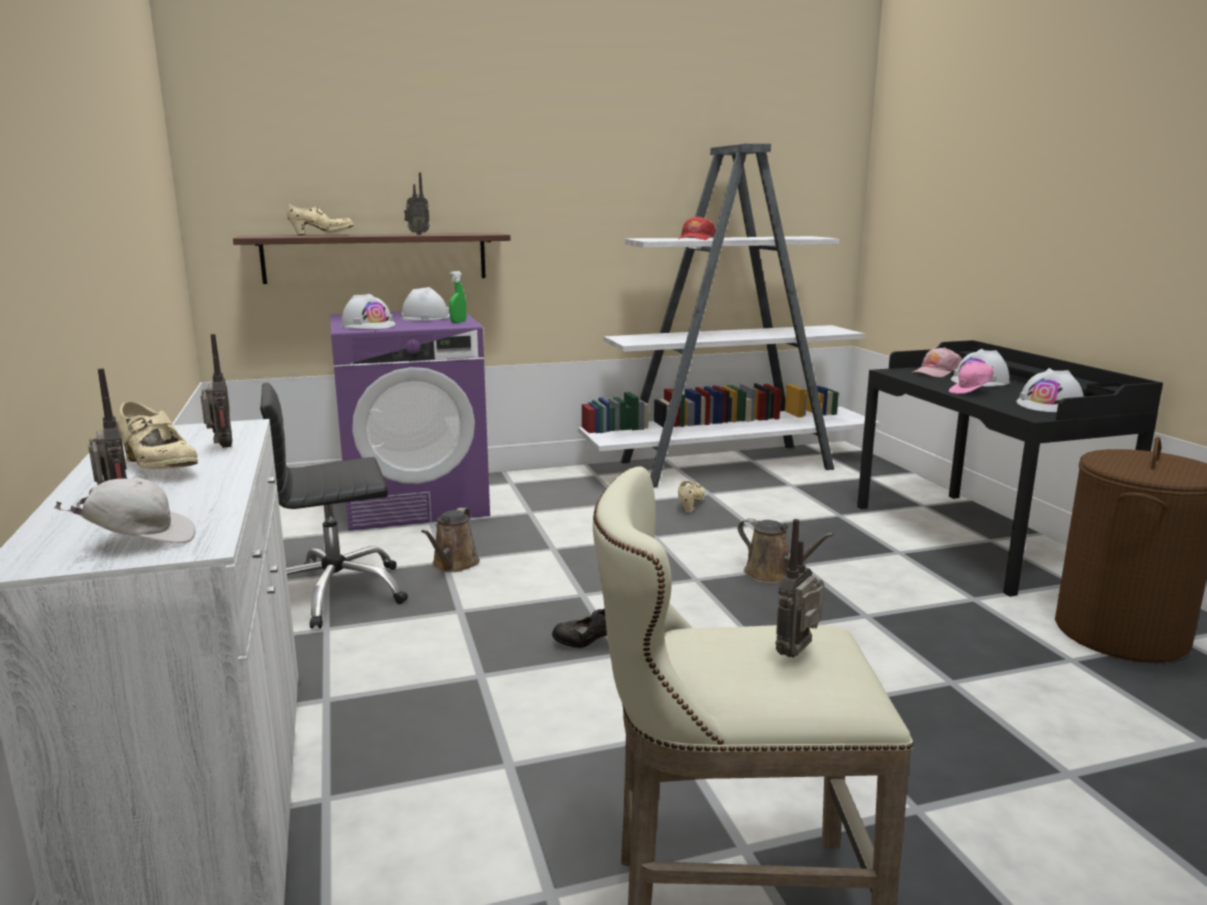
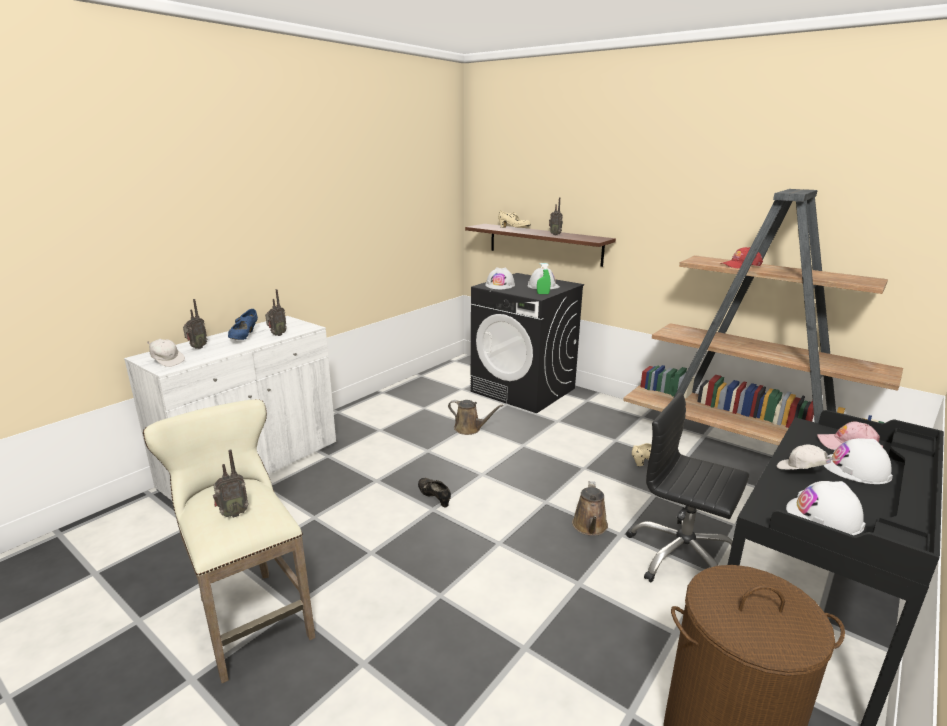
camera: 55 degrees right, 5 degrees up
(158, 468) = (244, 337): beige shoe -> blue shoe
(336, 593) = (410, 417): black office chair -> black office chair (681, 556)
(416, 502) = (523, 390): purple washing machine -> black washing machine
(453, 565) = (470, 429): brown watering can -> brown watering can turned 135 degrees counterclockwise
(729, 465) = (746, 451): white bookcase -> brown bookcase
(798, 654) = (233, 514): radio -> radio turned 150 degrees clockwise
(971, 392) = (801, 472): pink cap -> white cap

